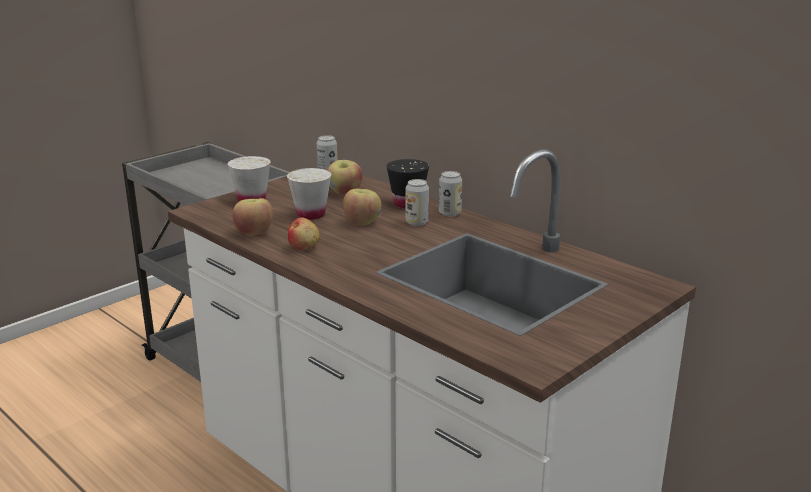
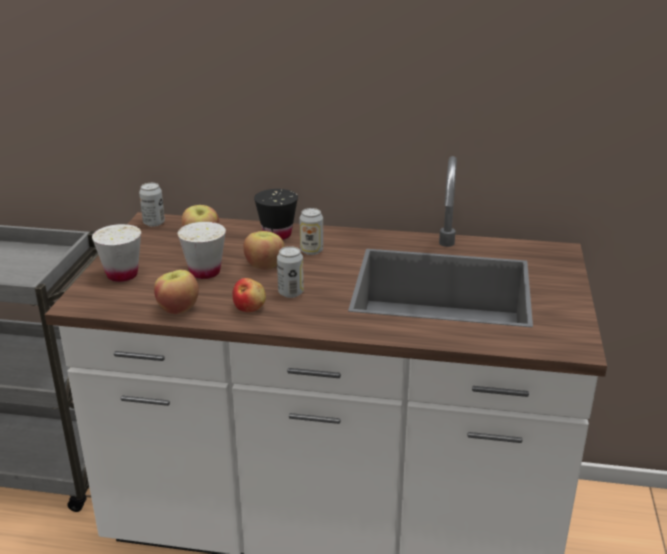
camera: 35 degrees left, 5 degrees up
(450, 213) = (325, 233): can -> can (291, 293)

